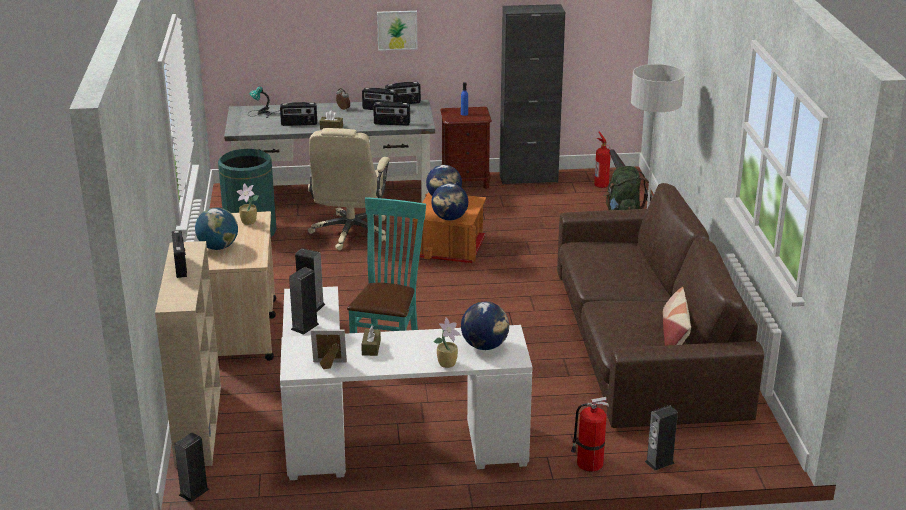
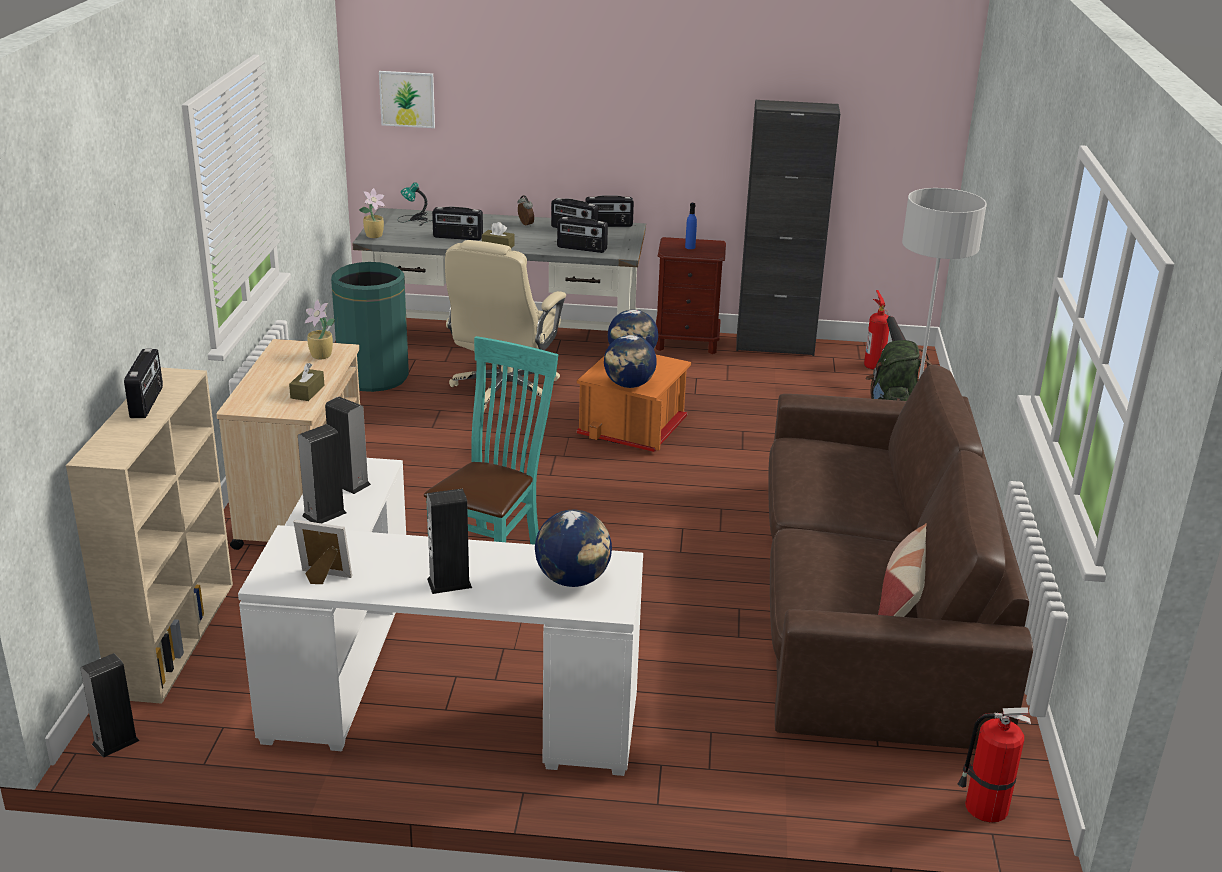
camera: 10 degrees right, 0 degrees up
(218, 247) = (260, 385): globe -> none
(371, 347) = (399, 559): brown tissue box -> brown tissue box (307, 392)
(397, 30) = (607, 122): picture -> picture (407, 99)
(448, 363) = (503, 600): potted plant -> potted plant (375, 236)
(588, 463) = (722, 786): fire extinguisher -> fire extinguisher (984, 807)
(659, 462) = (837, 801): speaker -> speaker (449, 583)

